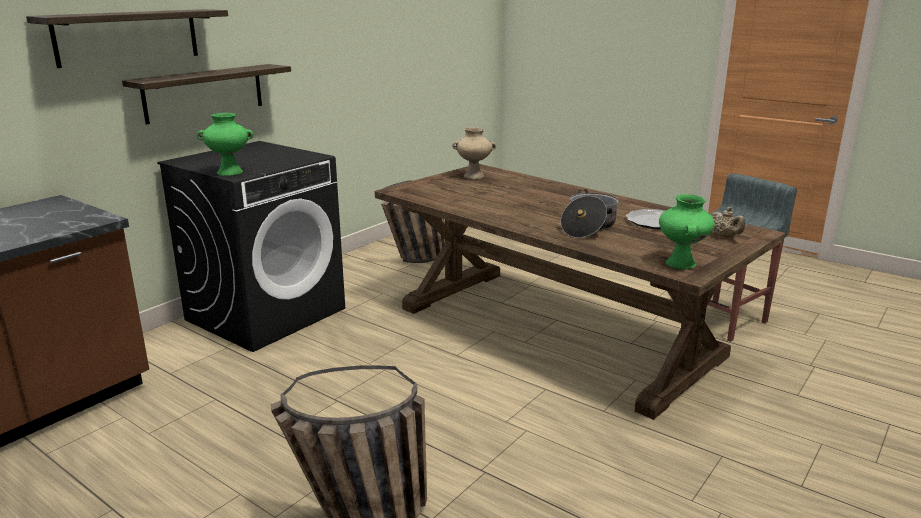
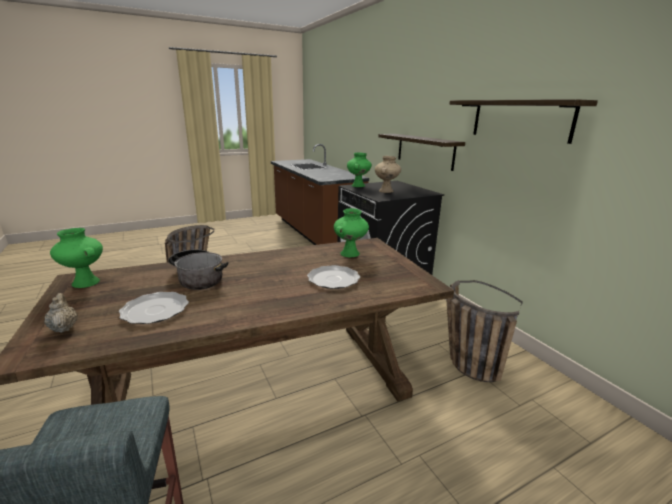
camera: 115 degrees right, 0 degrees up
(128, 37) = (401, 111): shelf -> shelf (520, 119)
(444, 192) = (350, 254): none -> green vase
(474, 176) = (394, 275): beige vase -> beige vase (386, 191)
(511, 189) = (333, 279): none -> plate
(725, 236) = (64, 328): beige teapot -> beige teapot turned 60 degrees clockwise

